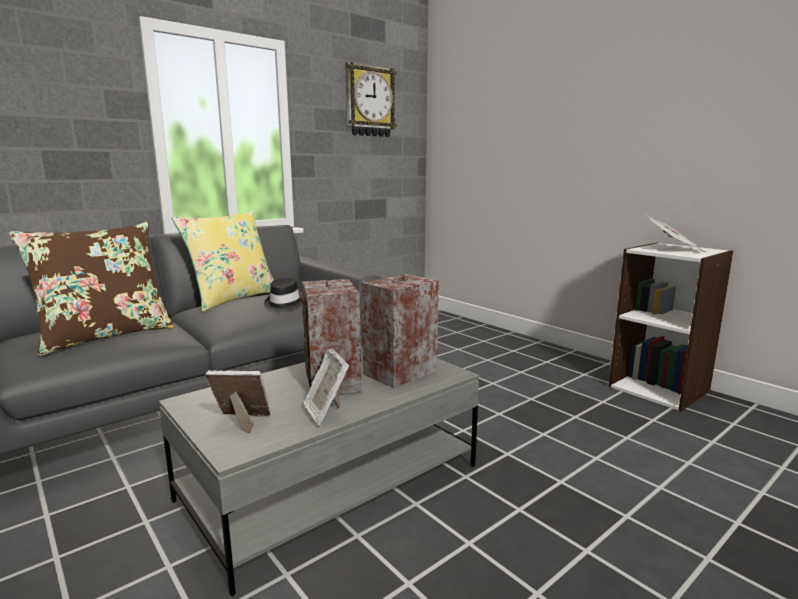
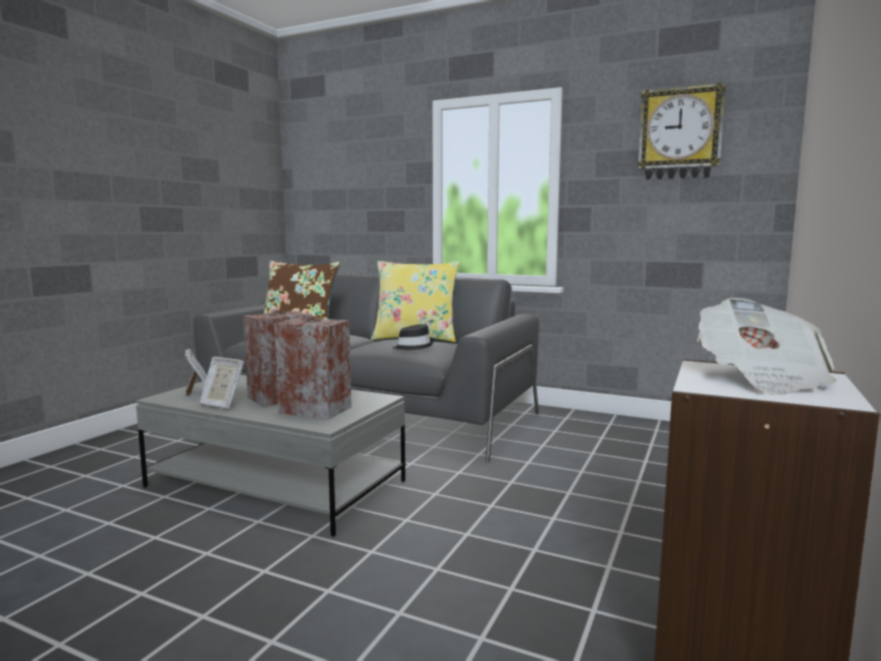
camera: 65 degrees right, 5 degrees down
(326, 412) = (222, 404): picture frame -> picture frame turned 105 degrees counterclockwise

